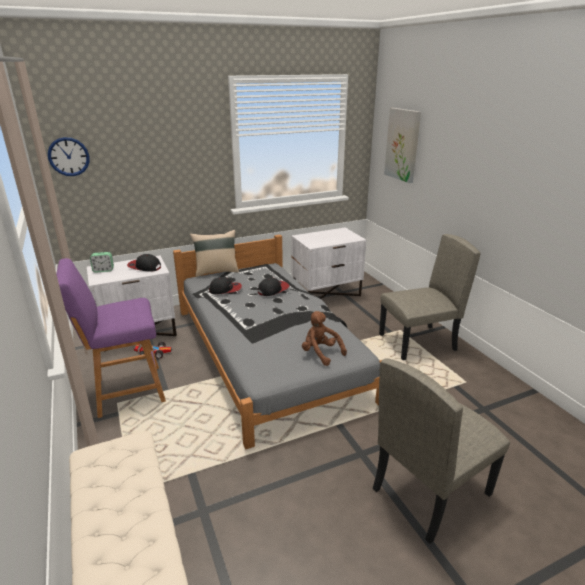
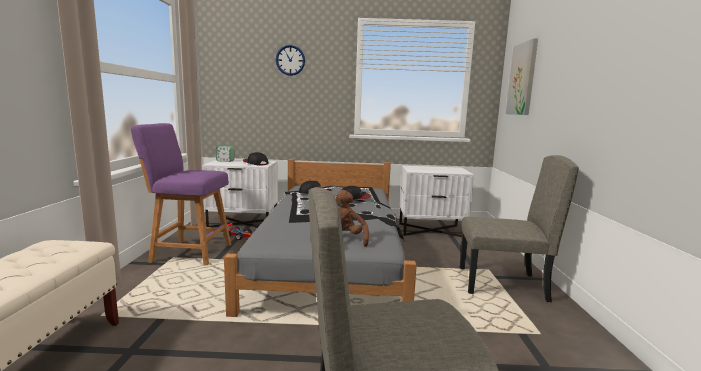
camera: 25 degrees right, 15 degrees down
(69, 156) = (225, 73): wall clock -> wall clock (290, 60)
(216, 271) = (323, 185): beige pillow -> none

